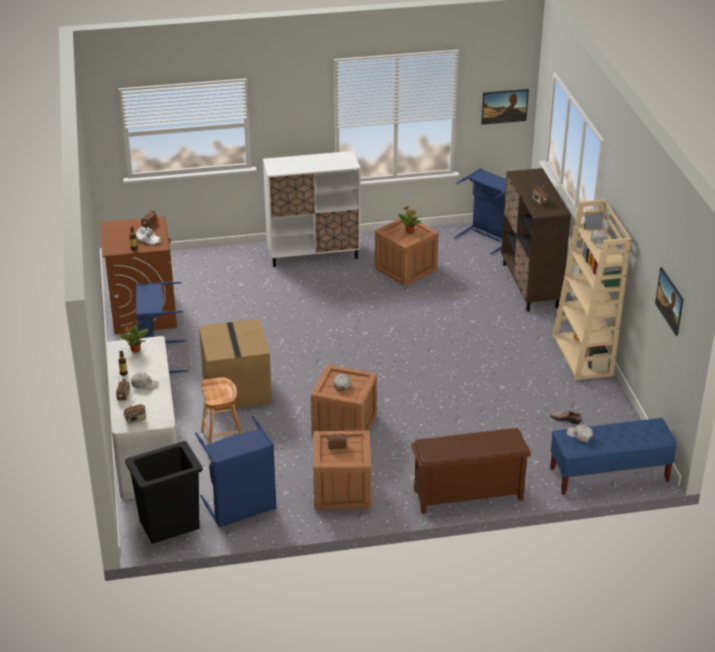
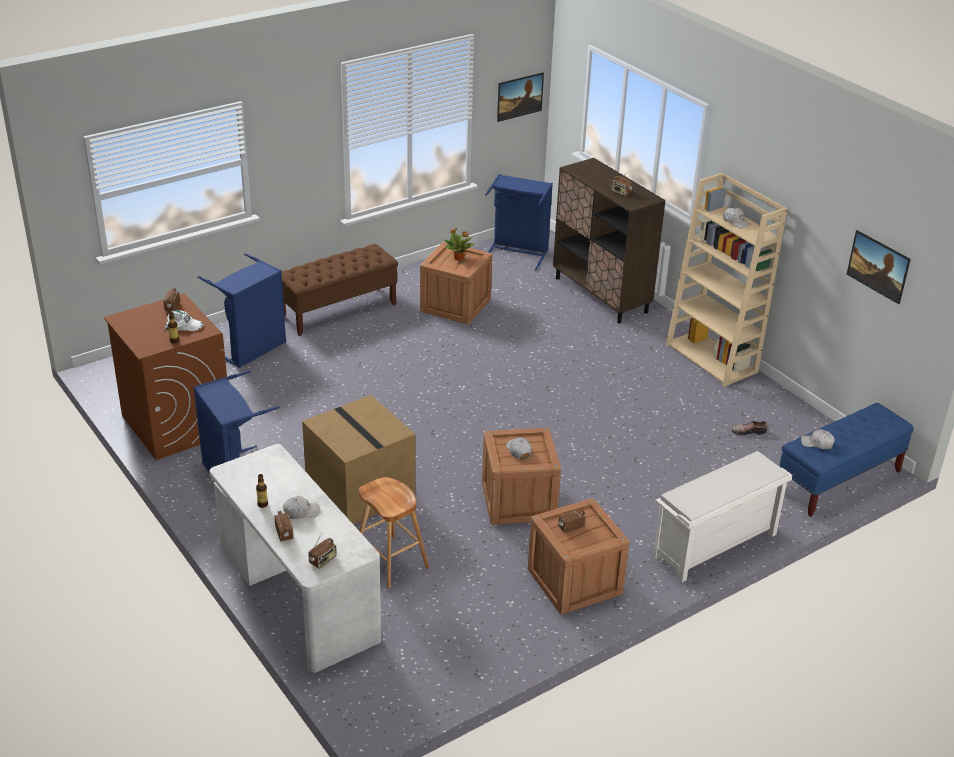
camera: 25 degrees left, 0 degrees up
(135, 350) = (255, 470): potted plant -> none
(170, 525) = (399, 688): black trash can -> none
(241, 508) = (471, 639): blue laundry basket -> blue laundry basket (251, 349)
(313, 254) = (338, 310): white cabinet -> brown bench
(467, 495) = (714, 546): brown shoe rack -> white shoe rack

